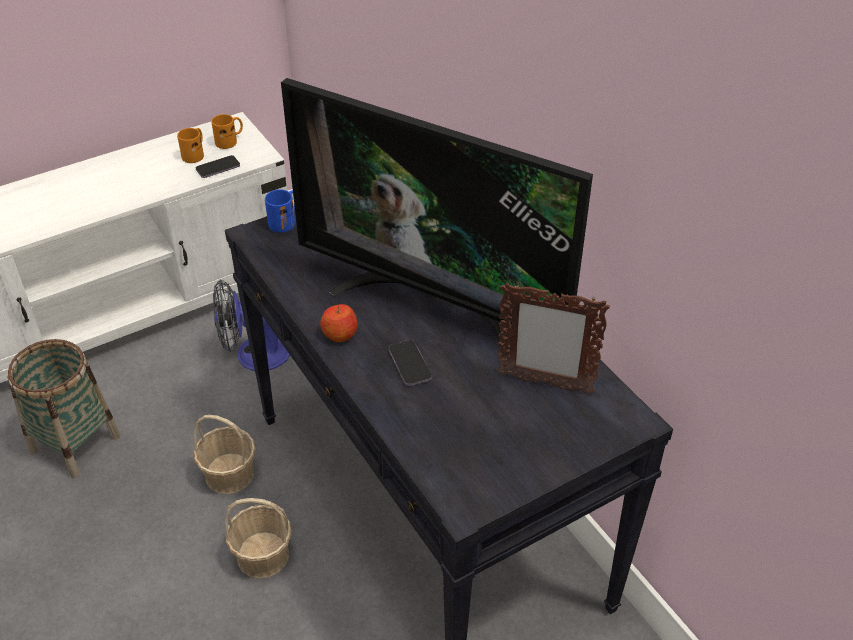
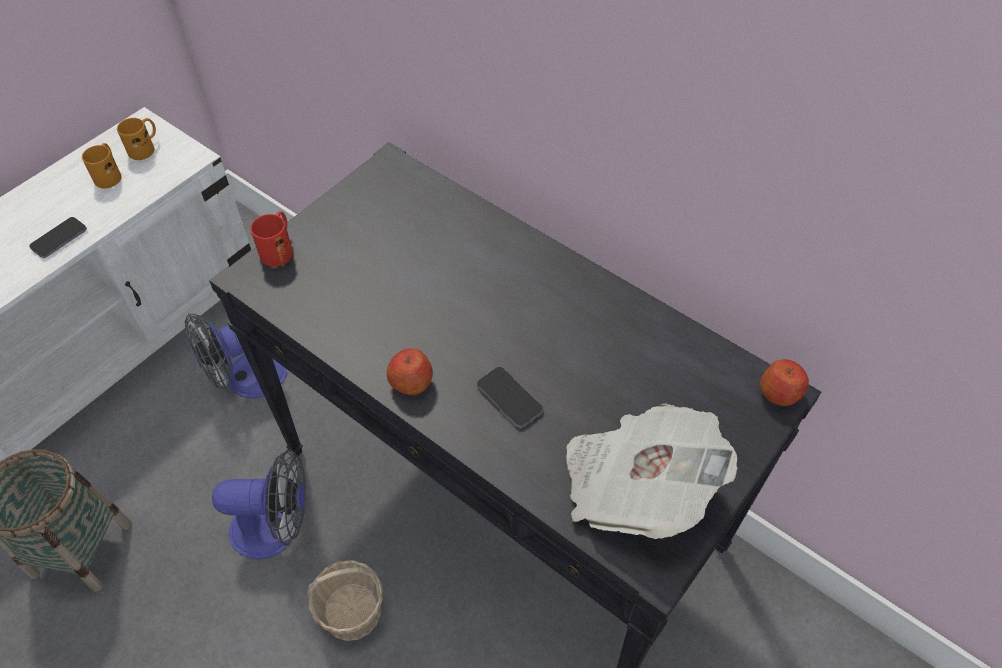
camera: 20 degrees left, 10 degrees up
(218, 168) = (145, 186): phone -> phone (59, 239)
(229, 474) = (276, 528): basket -> fan
(285, 221) = (279, 248): blue mug -> red mug
(434, 305) = (502, 312): television -> none
(478, 450) = (636, 486): none -> newspaper
(544, 383) = (666, 377): picture frame -> none
(635, 419) = (779, 393): none -> apple

